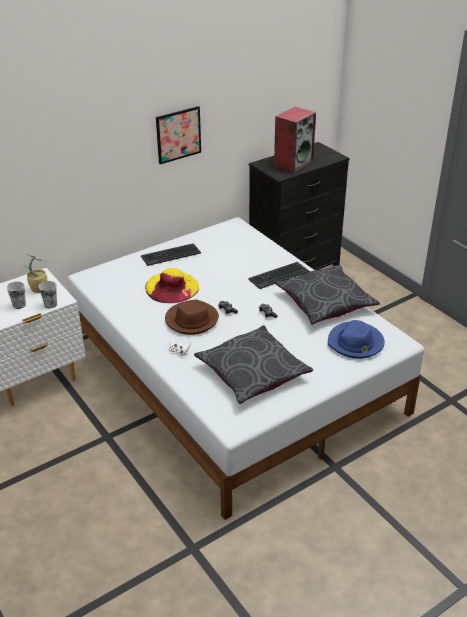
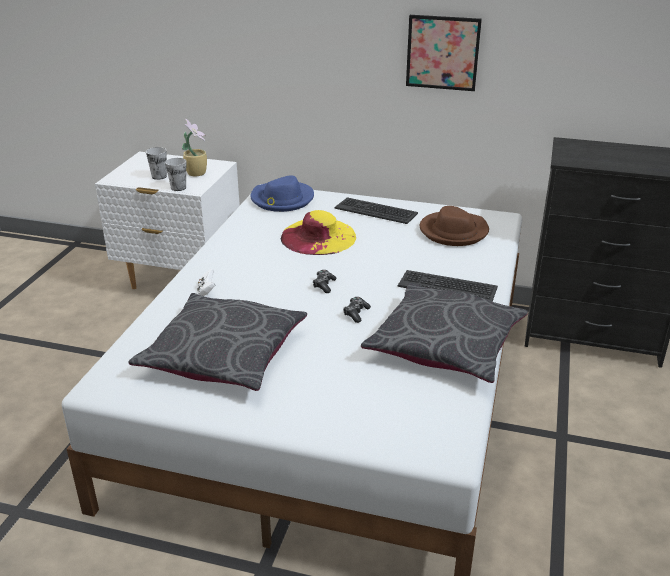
camera: 50 degrees right, 5 degrees down
(191, 320) = (274, 273): brown hat -> brown hat (453, 231)
(293, 163) = (612, 157): speaker -> none
(355, 343) = (390, 409): blue hat -> blue hat (282, 199)

